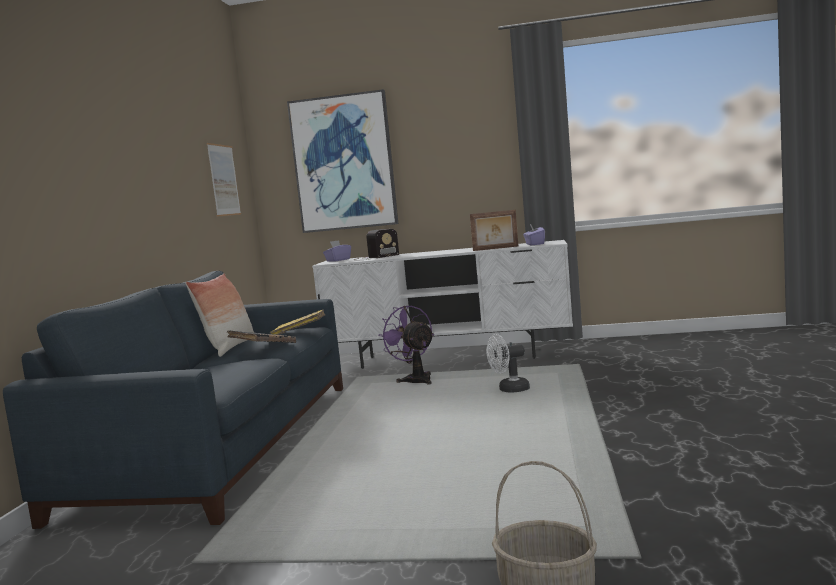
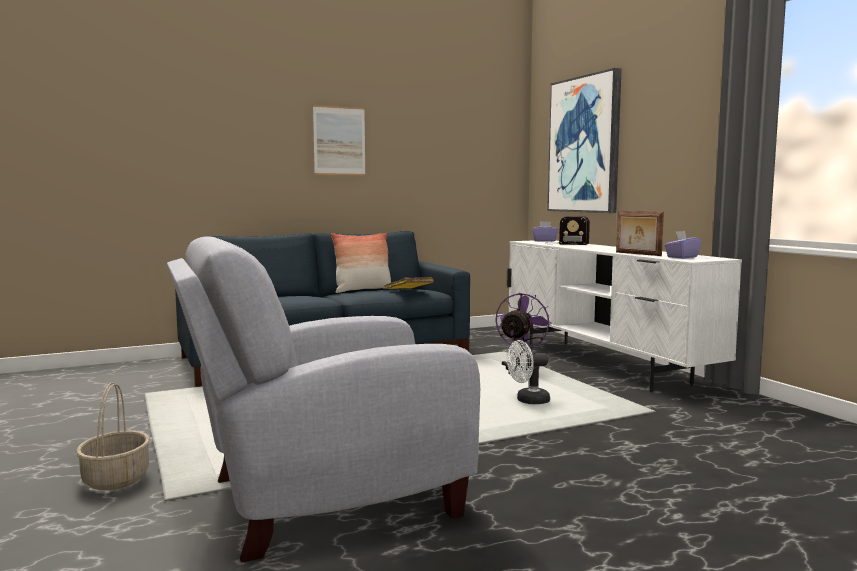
camera: 55 degrees right, 0 degrees up
(224, 180) = (473, 156): picture -> picture (339, 141)
(263, 347) = (353, 293): black book -> none
(509, 390) = (528, 401): white fan -> white fan turned 60 degrees counterclockwise
(682, 483) = (324, 499): none -> grey armchair

